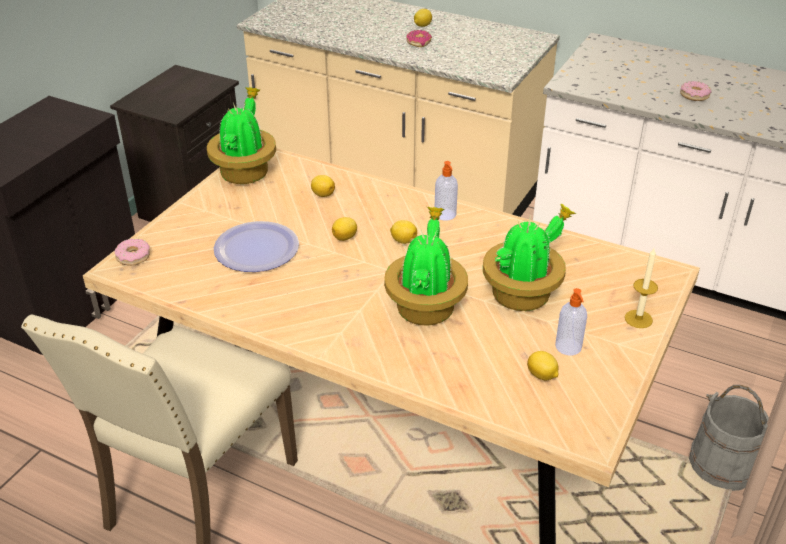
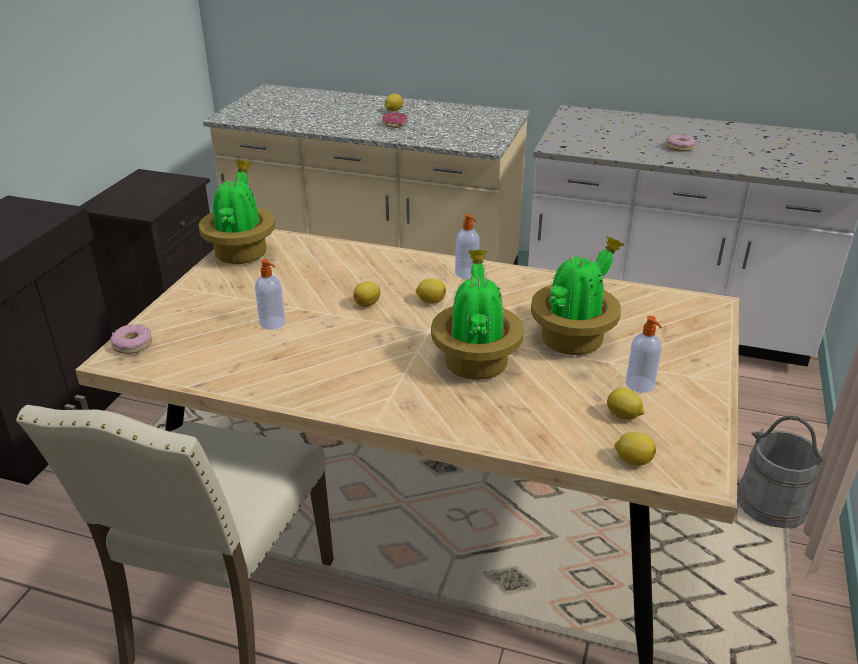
camera: 10 degrees left, 5 degrees down
(256, 248) = (273, 323): plate -> soap dispenser
(322, 194) = (331, 266): lemon -> lemon (632, 460)
(638, 319) = (700, 350): candle -> none

